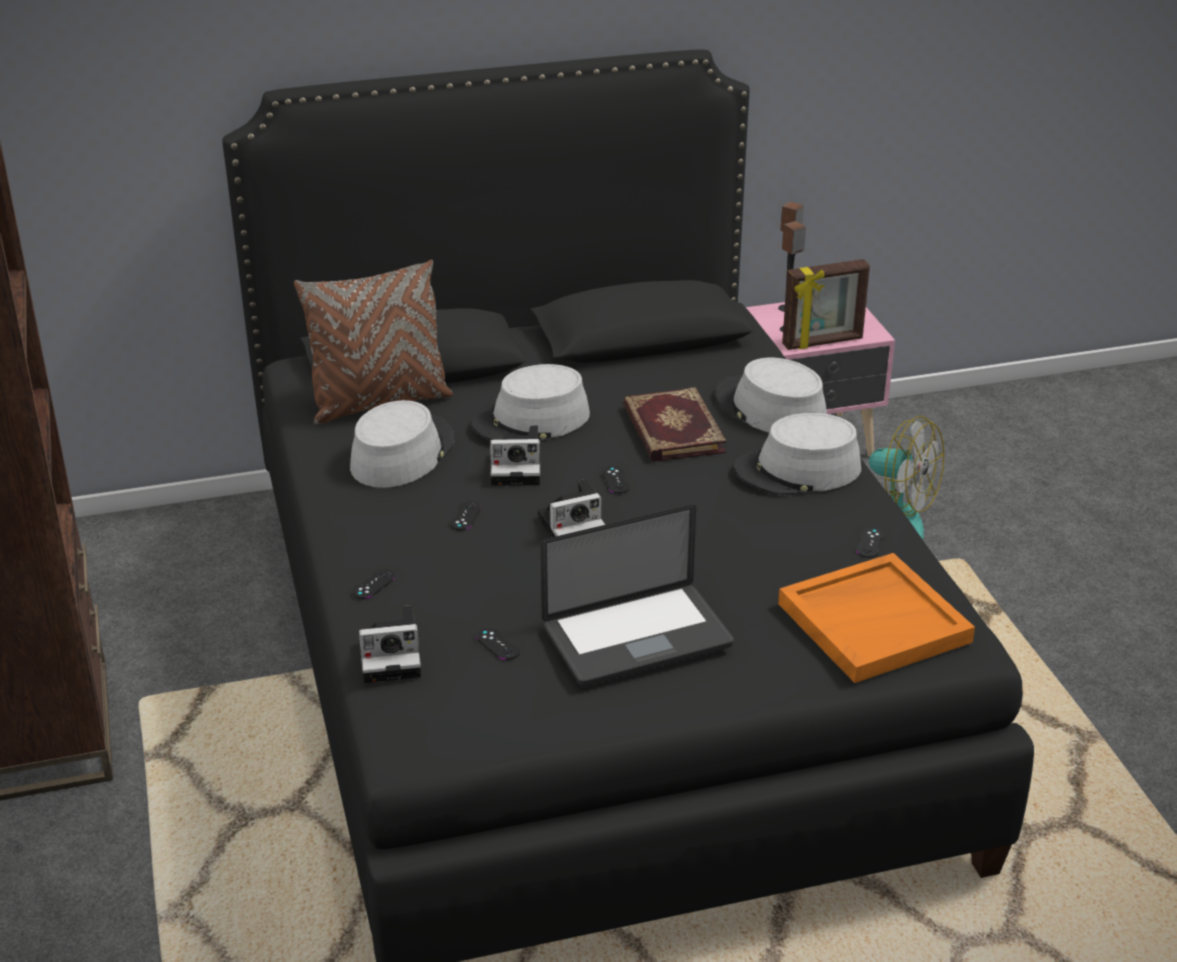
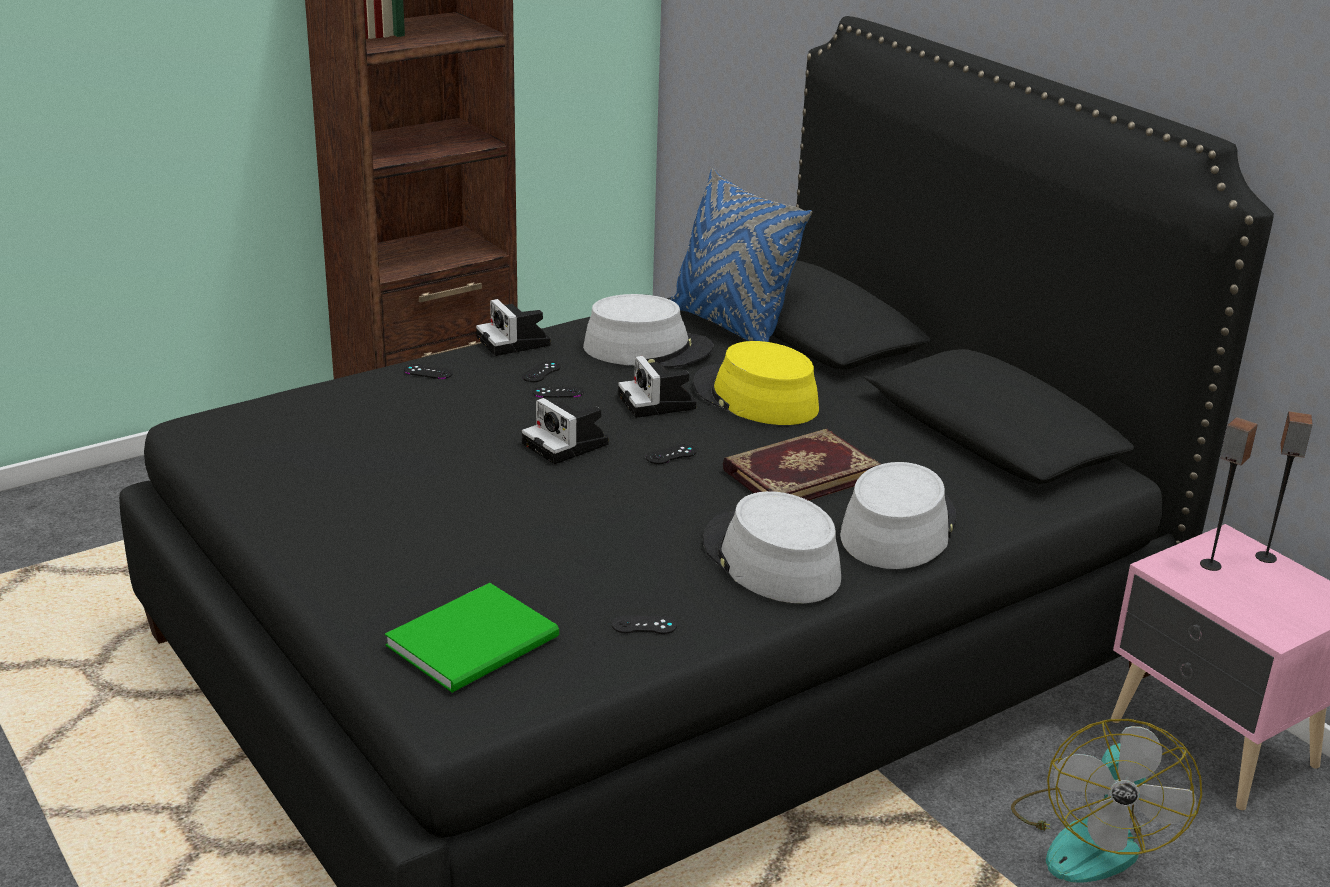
camera: 70 degrees right, 5 degrees down
(379, 402) = (730, 325): brown pillow -> blue pillow
(393, 656) = (321, 396): camera -> camera (515, 342)
(497, 644) = (350, 434): black game controller -> black game controller (541, 372)
(531, 421) = (755, 398): grey hat -> yellow hat
(637, 637) = (386, 500): laptop -> none
(823, 342) = (1206, 596): picture frame -> none
(874, 621) = (478, 641): orange tray -> green book

